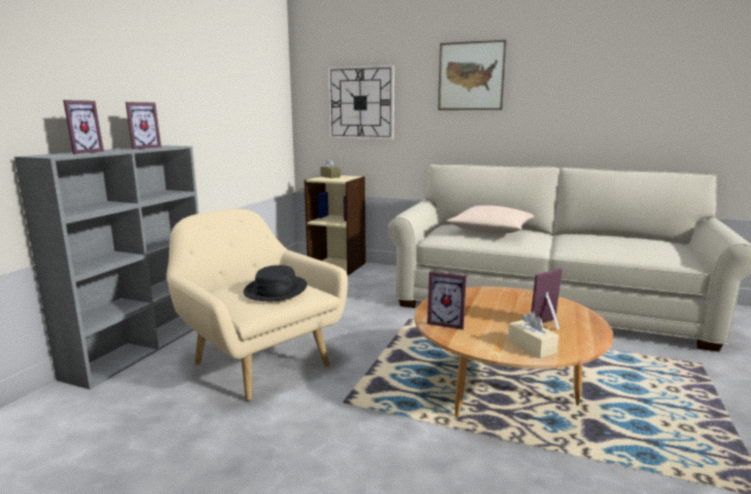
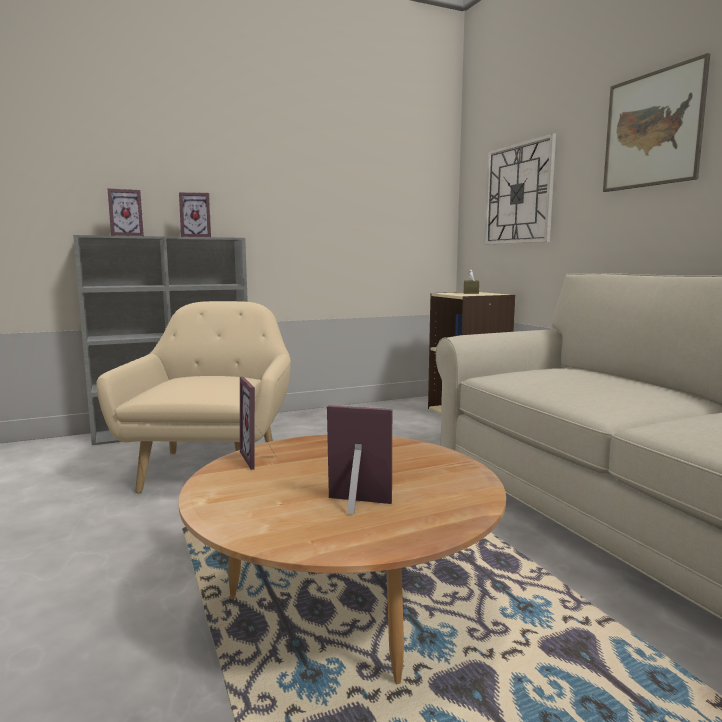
camera: 45 degrees right, 5 degrees down
(275, 290) = (203, 385): black hat -> none
(491, 230) = (597, 381): beige pillow -> none
(531, 346) = (253, 514): beige tissue box -> none

